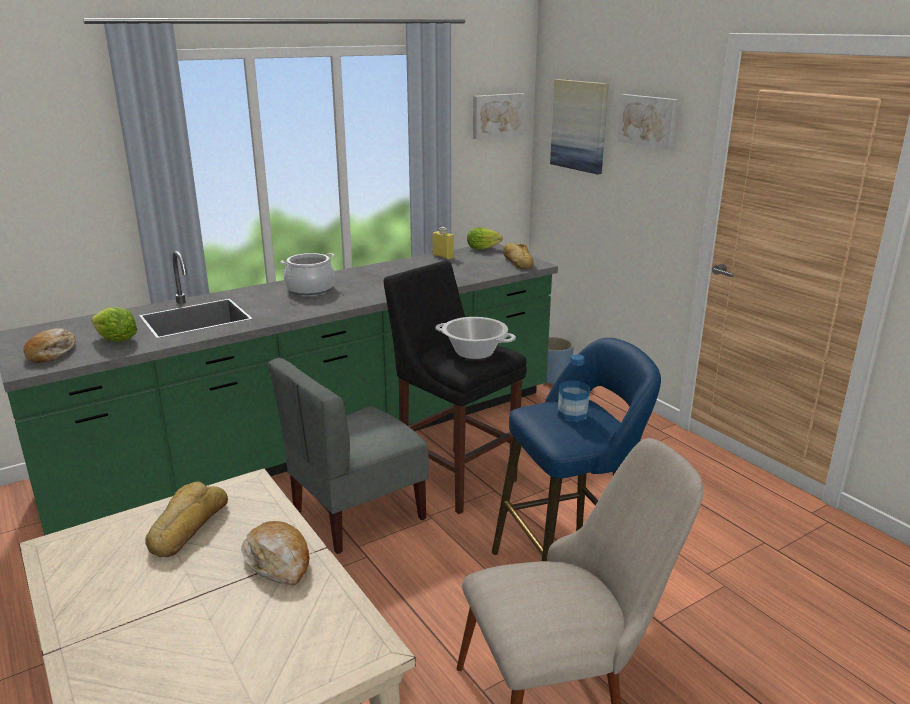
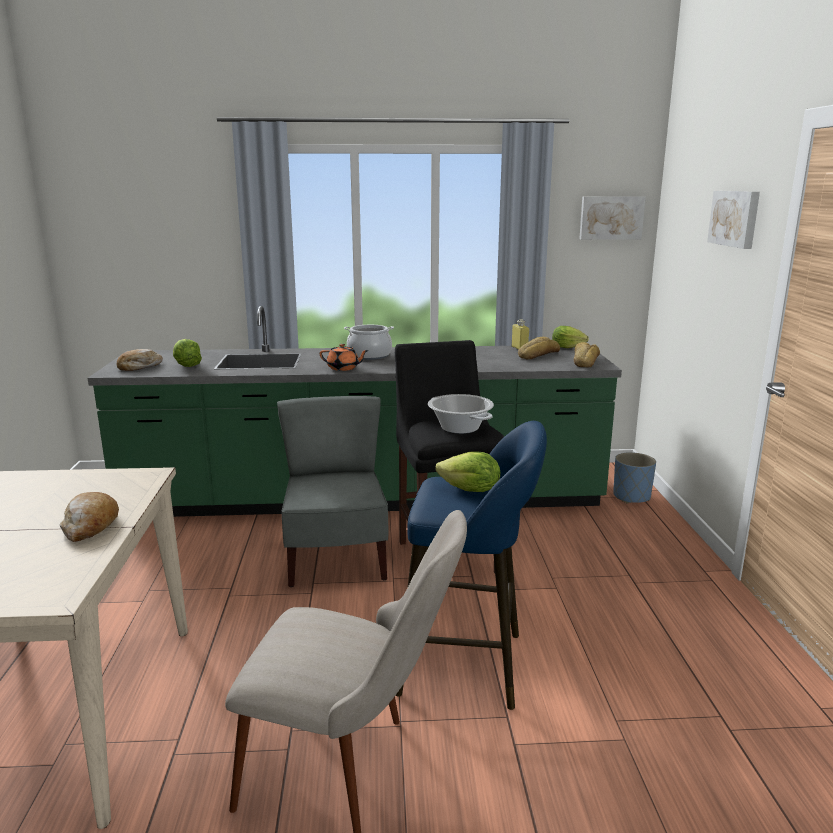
camera: 30 degrees right, 5 degrees down
(186, 526) = (74, 488): bread -> bread (537, 355)
(307, 309) = (343, 368): none -> orange teapot
(357, 515) = (336, 559): grey chair -> grey chair turned 90 degrees clockwise
(572, 414) = (470, 491): bottle -> lettuce
(579, 125) = (686, 228): picture -> none

